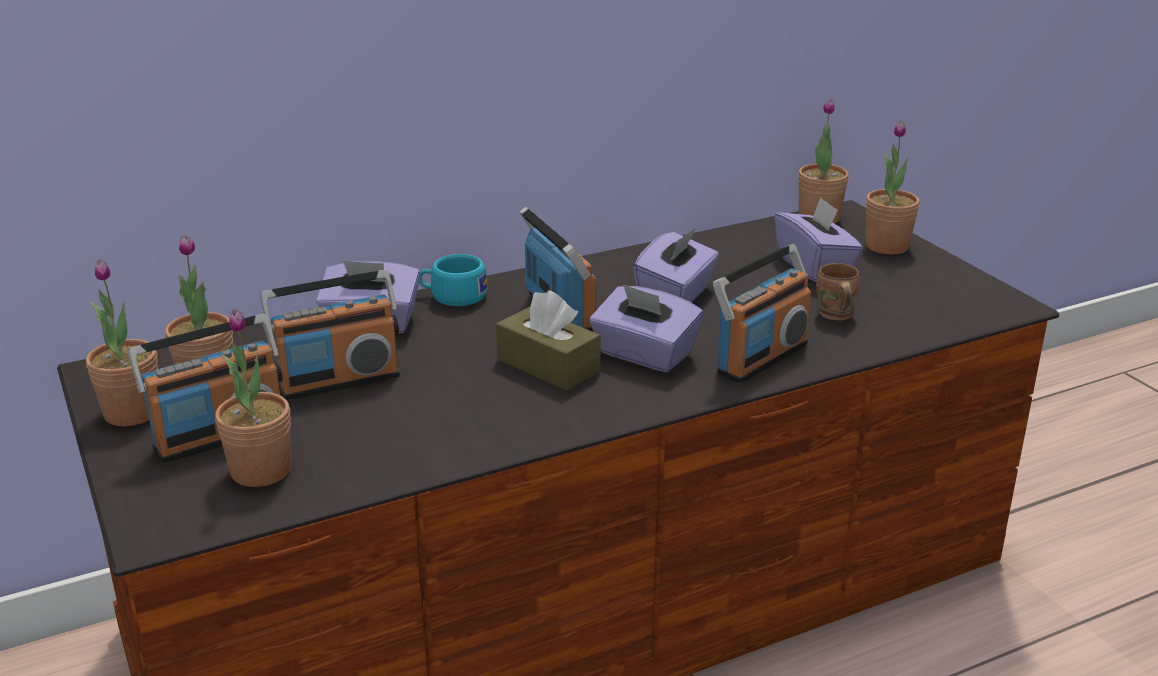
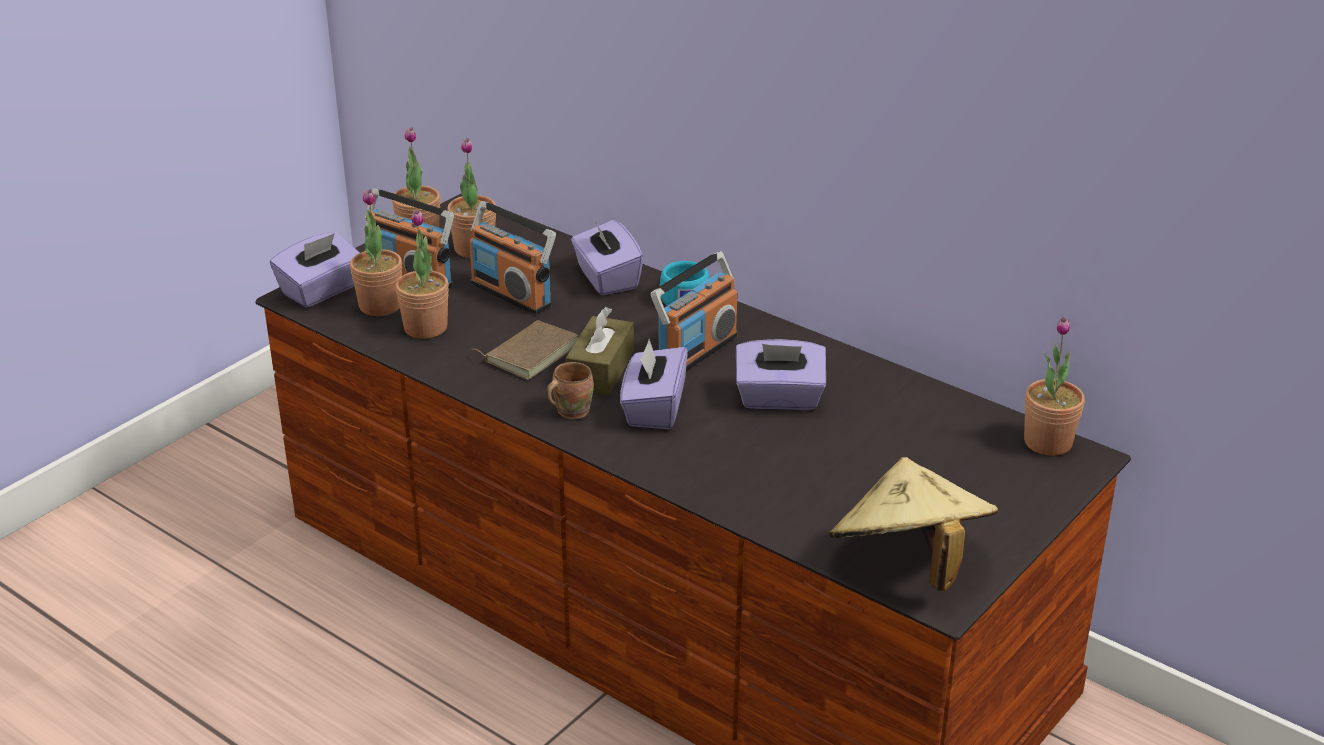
camera: 65 degrees right, 5 degrees up
(475, 396) = (530, 353): none -> brown book
(761, 358) = (694, 467): radio -> none
(815, 266) = (919, 461): purple tissue box -> purple tissue box (321, 291)
(834, 315) = (815, 491): brown mug -> brown mug (570, 411)
(886, 246) = (1016, 497): potted plant -> potted plant (425, 328)
(959, 305) = (909, 564): none -> beige hat

